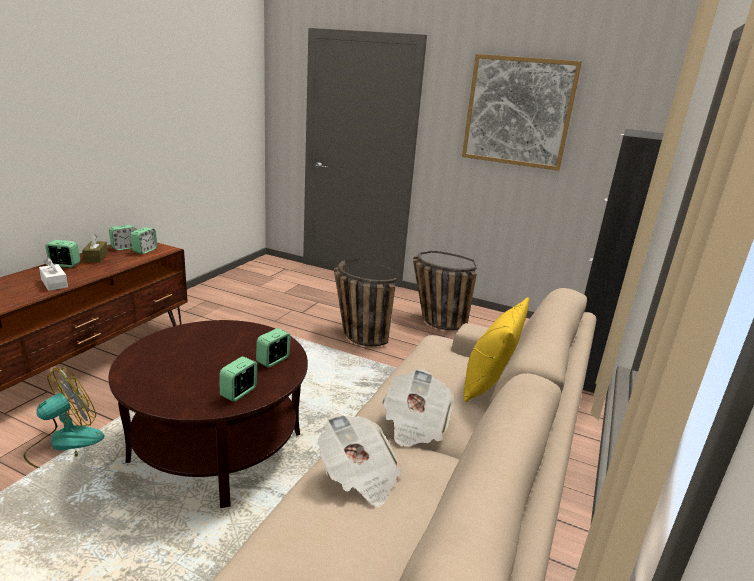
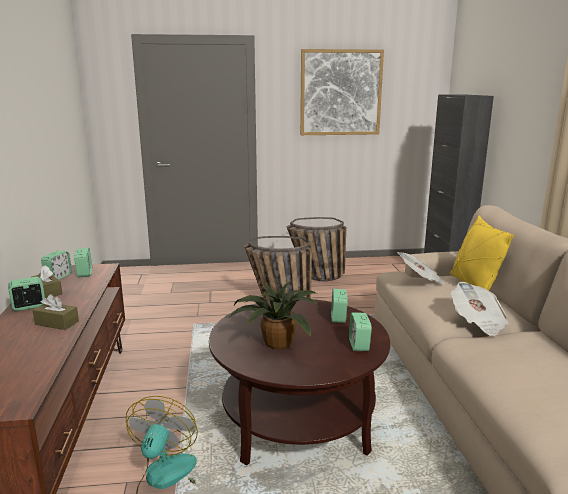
camera: 30 degrees left, 5 degrees down
(54, 283) = (57, 323): white tissue box -> brown tissue box
(181, 360) = (275, 342): none -> potted plant
(359, 476) = (509, 359): newspaper -> newspaper (420, 280)

